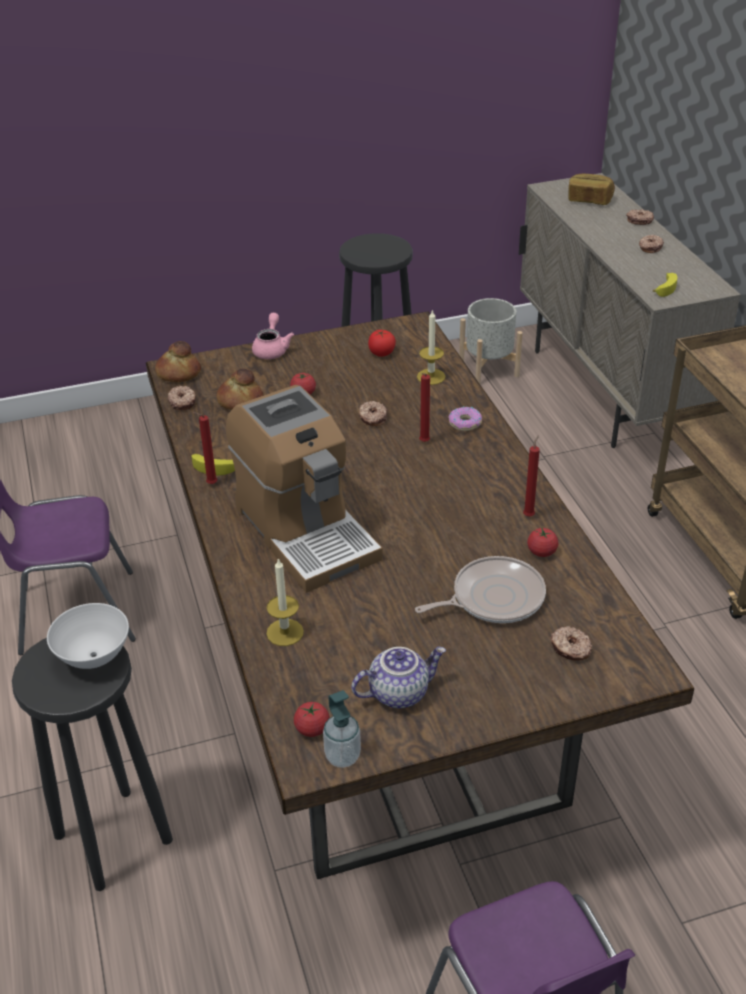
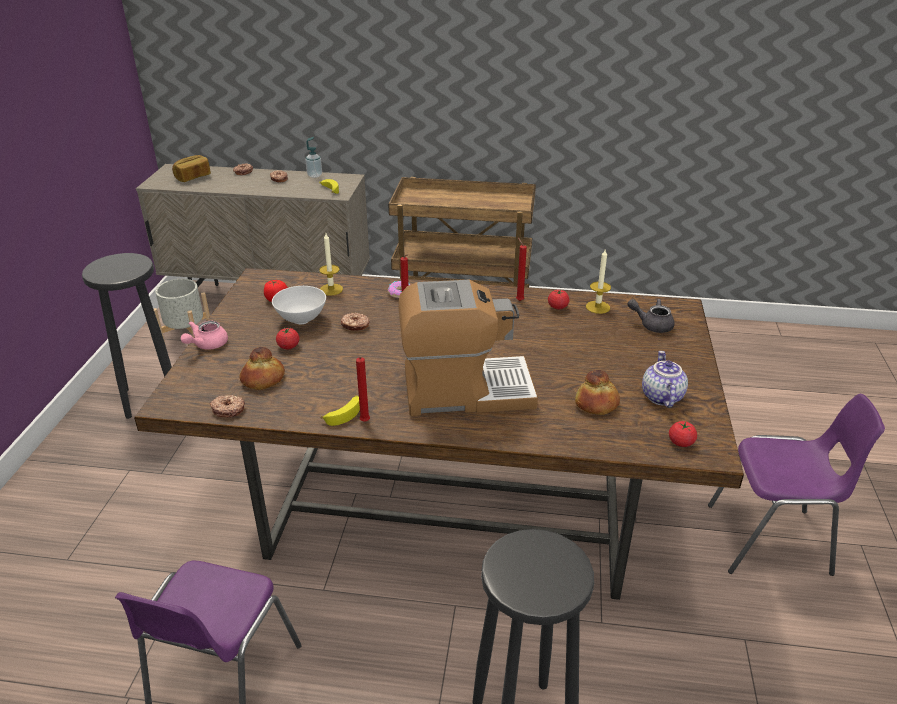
camera: 65 degrees left, 5 degrees down
(94, 658) = (531, 550): white bowl -> white bowl (302, 320)
(178, 373) = (179, 402): bread -> bread (597, 403)
(272, 349) = (206, 345): pink teapot -> pink teapot turned 90 degrees counterclockwise
(285, 632) = (574, 429): candle -> candle (597, 307)
(342, 756) = (712, 436): soap dispenser -> soap dispenser (314, 175)
(493, 598) = (590, 336): frying pan -> none
(570, 649) = (652, 324): donut -> grey teapot

